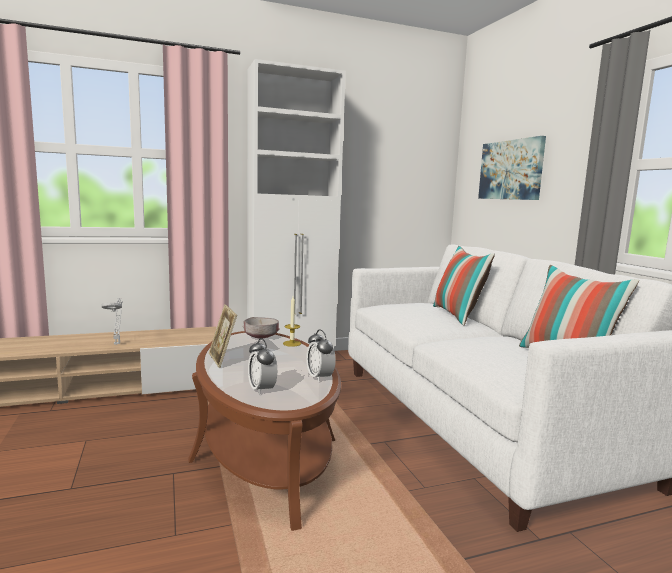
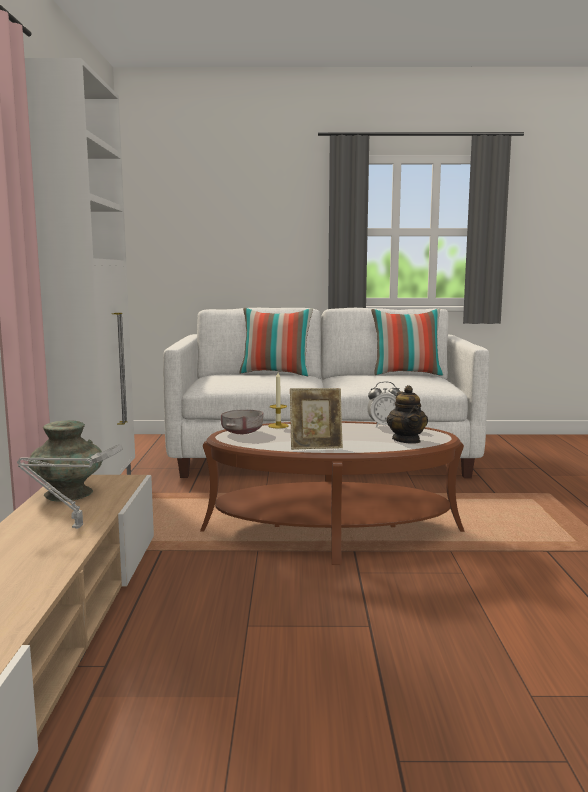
camera: 70 degrees left, 0 degrees up
(177, 334) = (69, 493): none -> turquoise vase
(262, 390) = (406, 440): alarm clock -> teapot
(511, 170) = (220, 230): picture -> none

